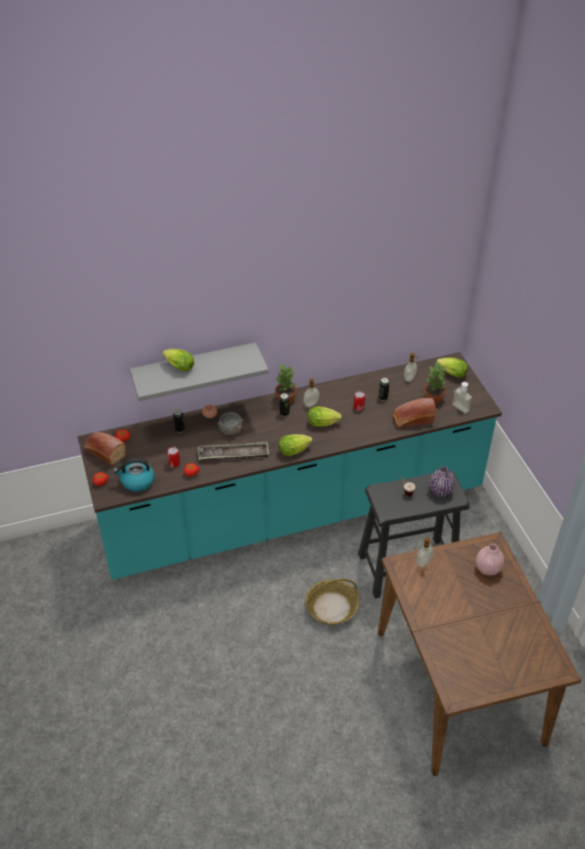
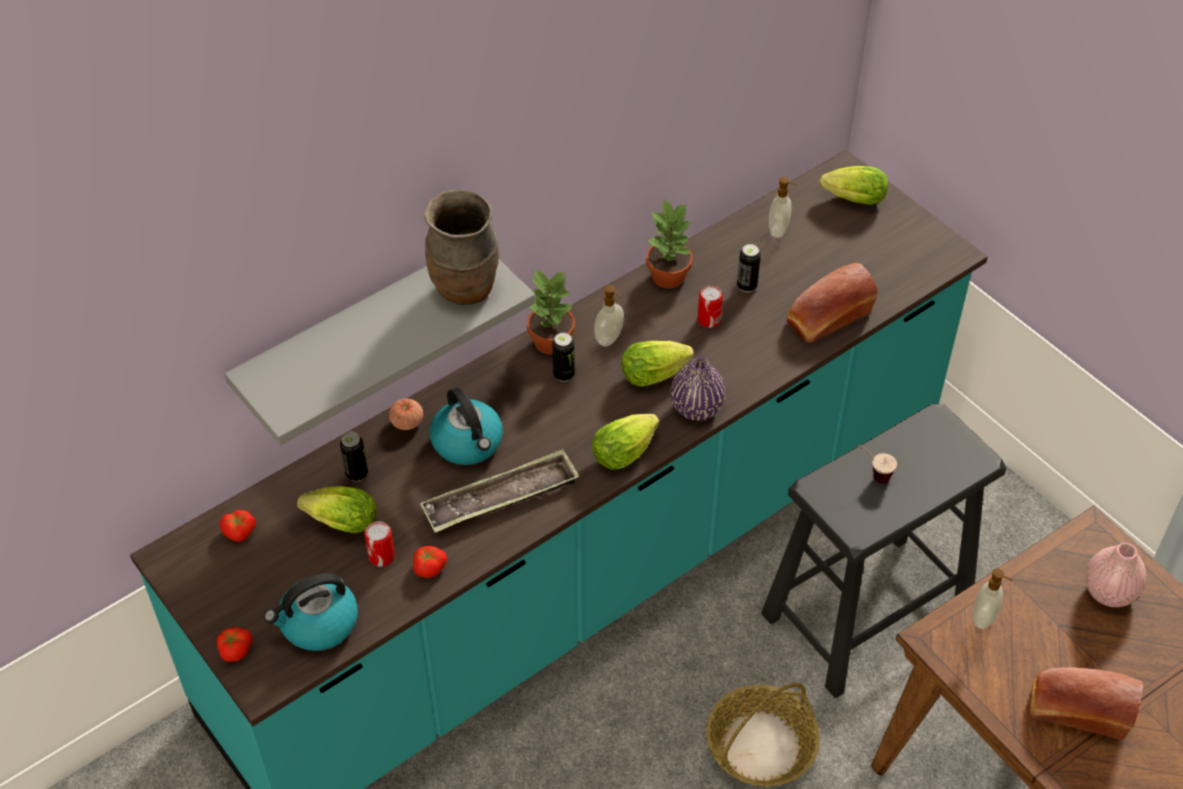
camera: 20 degrees left, 5 degrees up
(104, 452) = (211, 576): bread -> bread (1076, 710)
(177, 366) = (333, 340): lettuce -> lettuce (338, 522)
(231, 430) = (468, 443): grey bowl -> kettle
(240, 360) = (466, 290): none -> brown vase
(433, 399) = (846, 261): potted plant -> potted plant (668, 276)
(440, 490) = (939, 452): purple vase -> purple vase (696, 408)
(458, 409) = (903, 271): soap dispenser -> none

